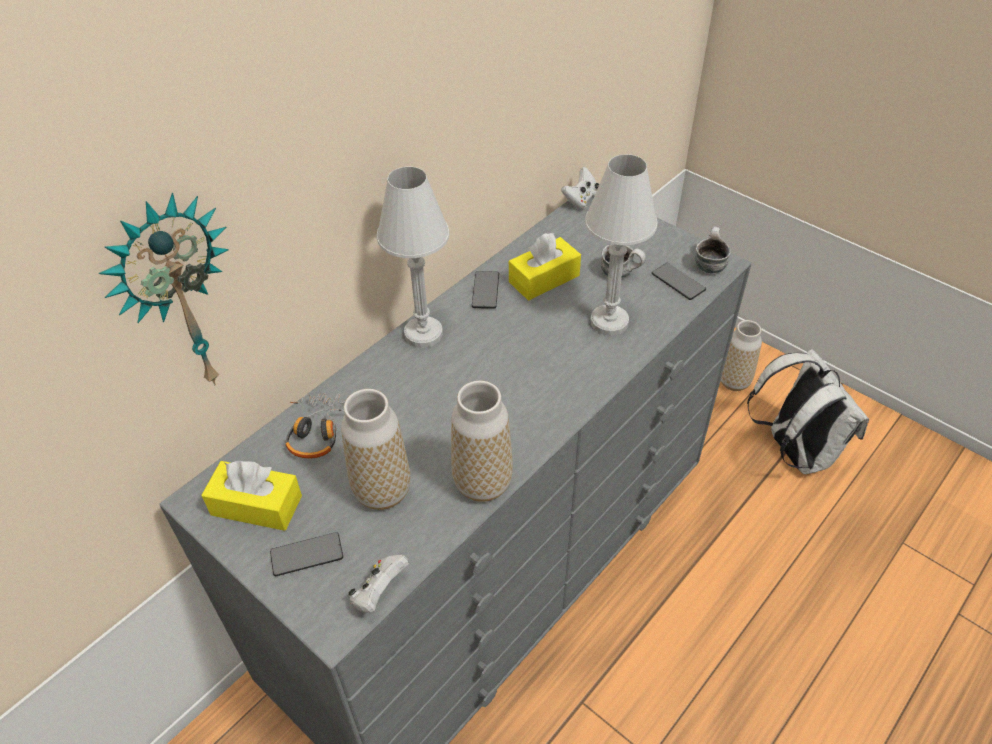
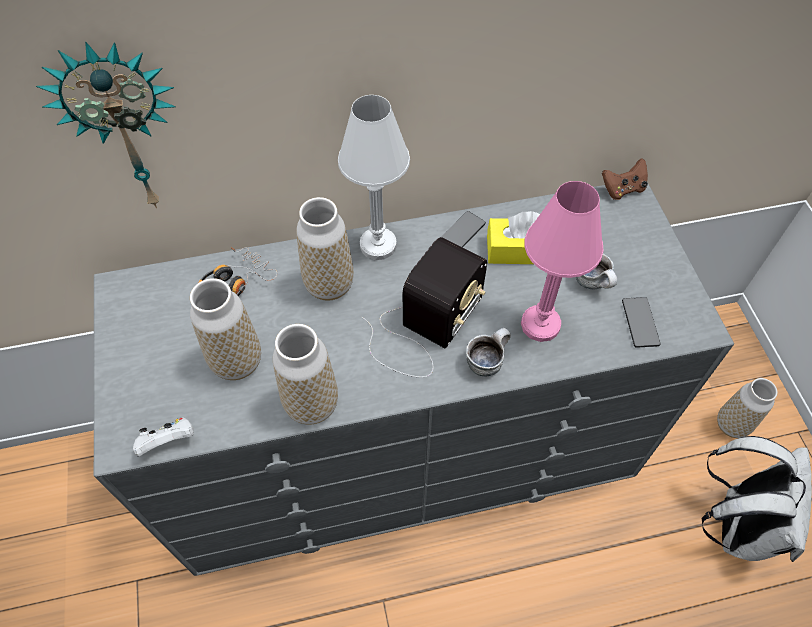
camera: 35 degrees right, 10 degrees up
(256, 505) = (148, 316): yellow tissue box -> none
(307, 555) = (148, 378): phone -> none
(409, 386) = (329, 285): none -> vase
(521, 374) = (423, 328): none -> radio
(580, 199) = (622, 189): white game controller -> brown game controller
(609, 322) = (540, 325): white table lamp -> pink table lamp
(708, 264) = (687, 321): mug -> mug (486, 360)

